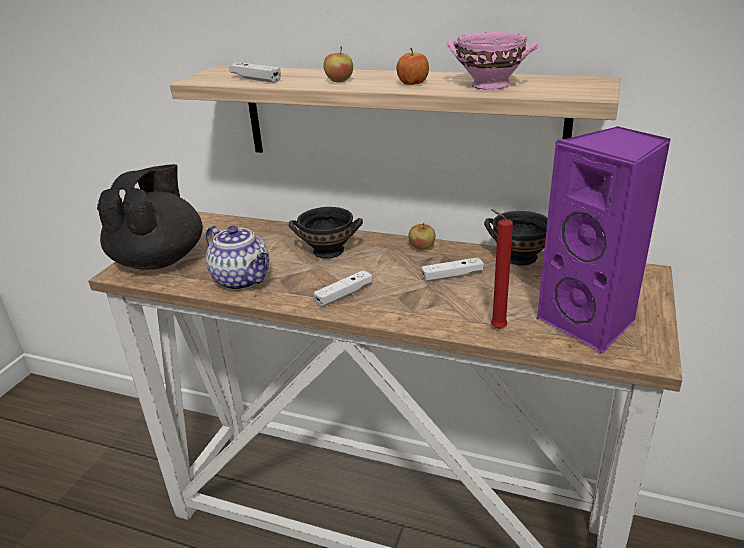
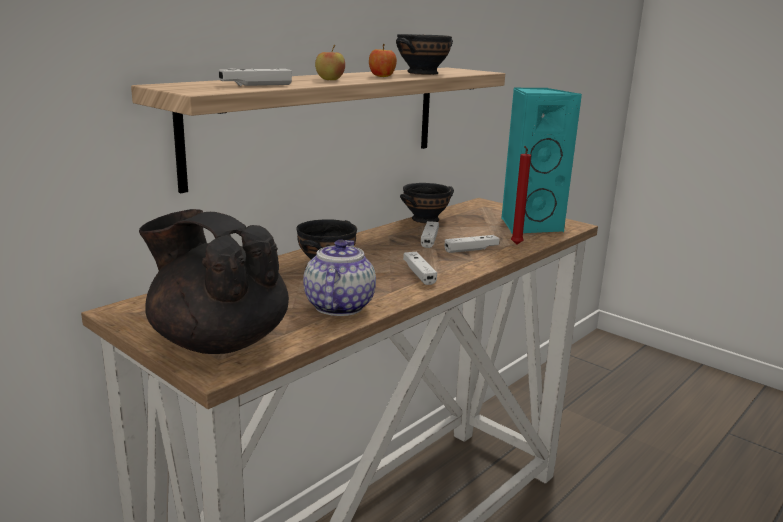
camera: 70 degrees left, 10 degrees down
(243, 280) = (339, 306): teapot -> teapot turned 60 degrees counterclockwise
(422, 247) = (369, 238): apple -> none
(446, 305) = (471, 249): none -> white game controller
(491, 85) = (424, 73): pink bowl -> black bowl
(591, 323) = (528, 225): purple speaker -> turquoise speaker

